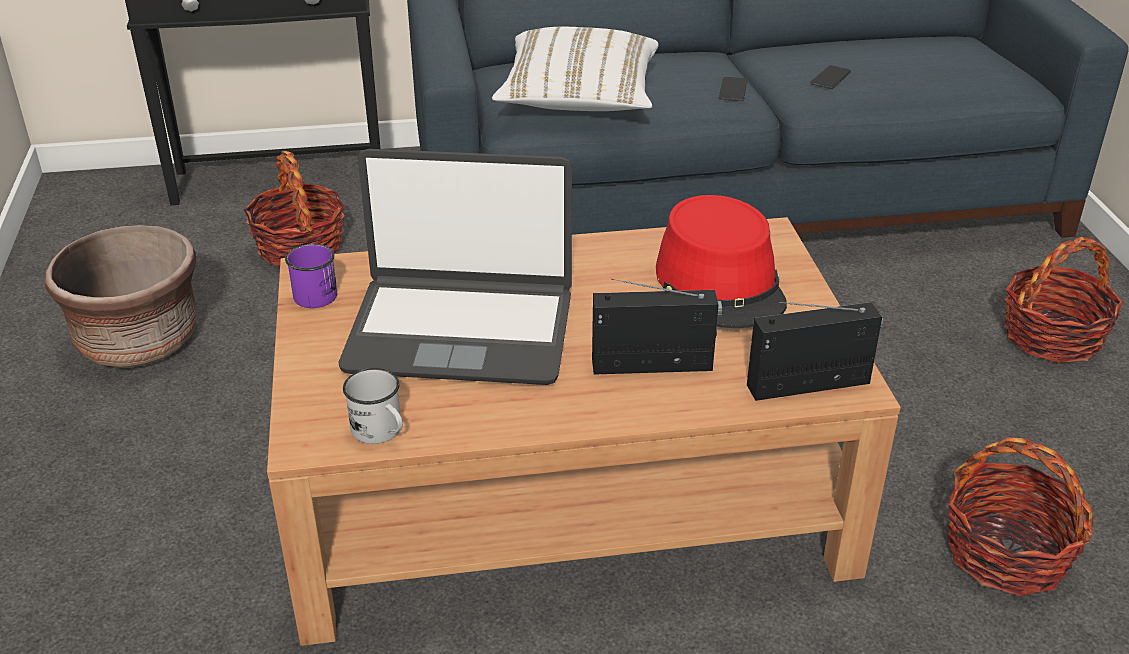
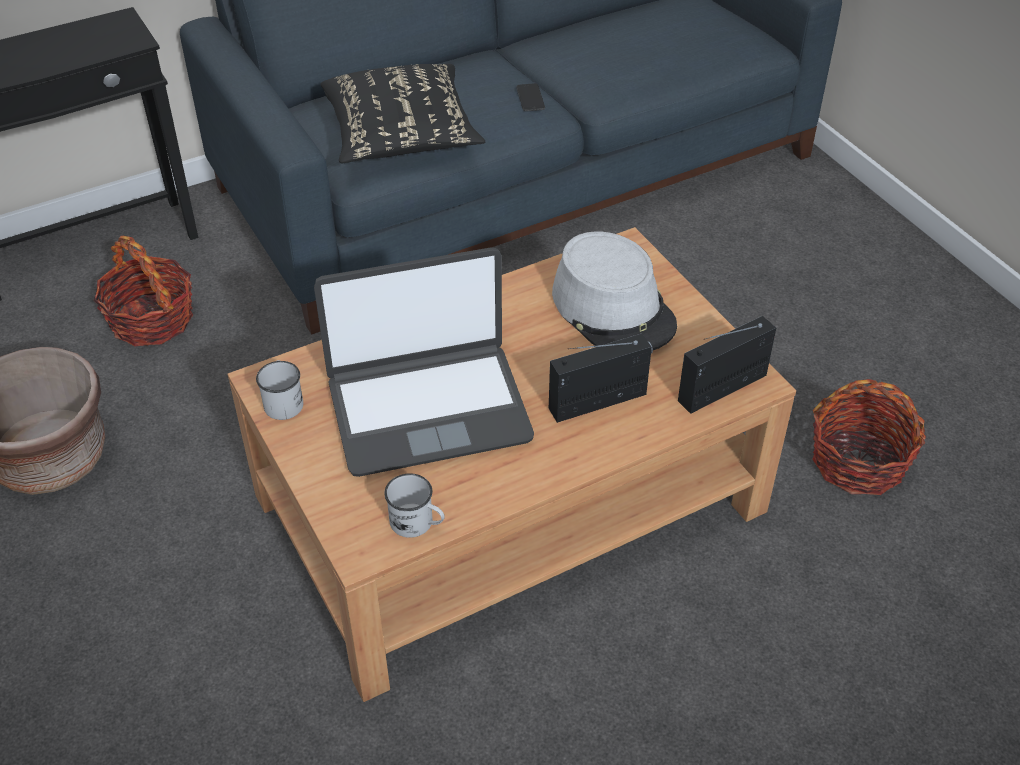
camera: 20 degrees left, 10 degrees up
(318, 292) = (283, 401): purple mug -> white mug
(579, 100) = (401, 137): white pillow -> black pillow
(720, 284) = (614, 308): red hat -> grey hat
(830, 78) = (606, 68): phone -> none
(1052, 336) = (825, 259): basket -> none

